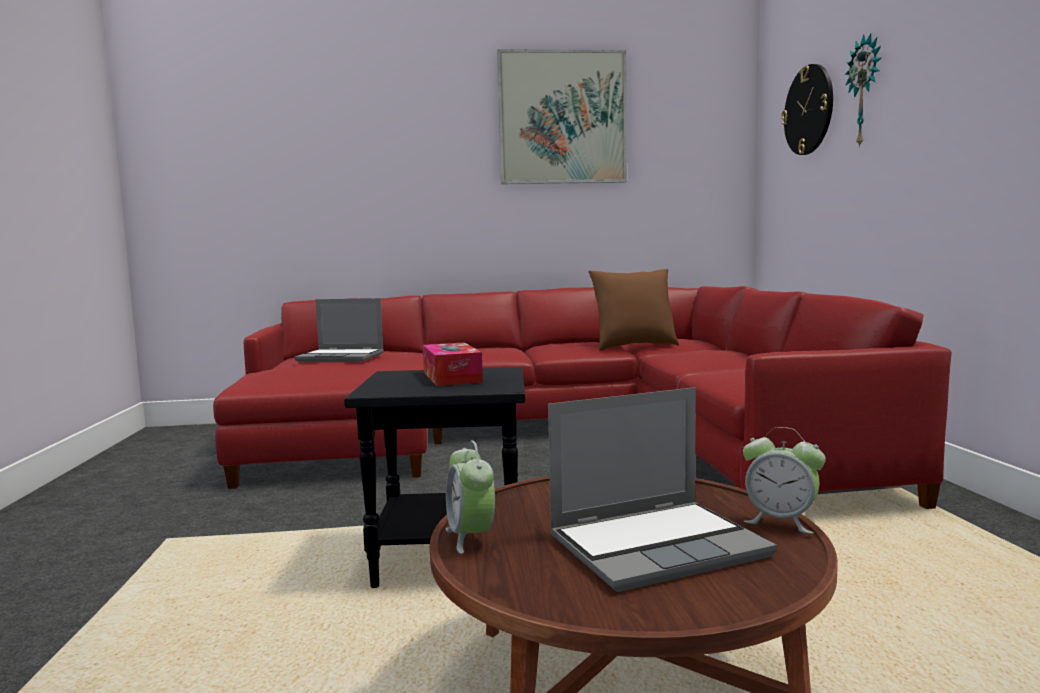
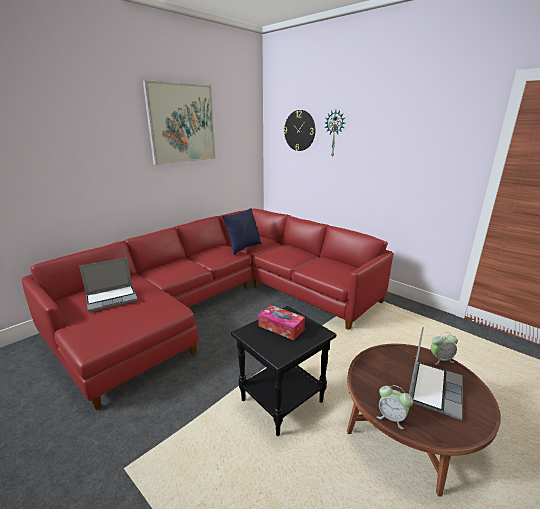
camera: 40 degrees left, 15 degrees up
(633, 347) = (243, 248): brown pillow -> blue pillow

